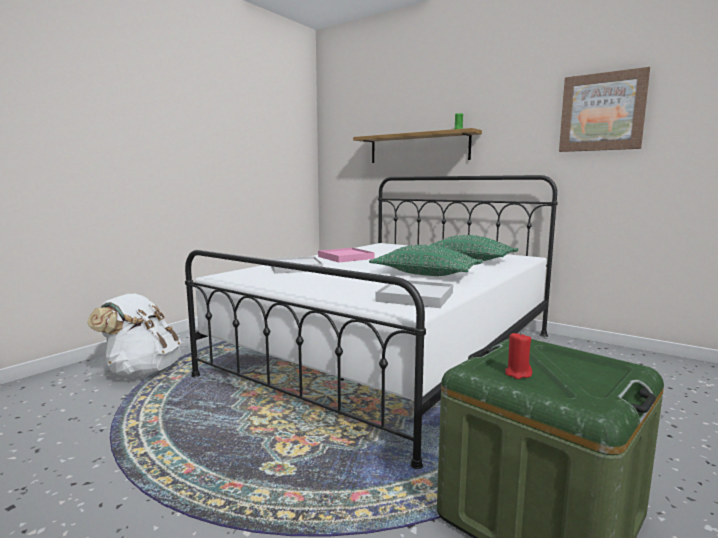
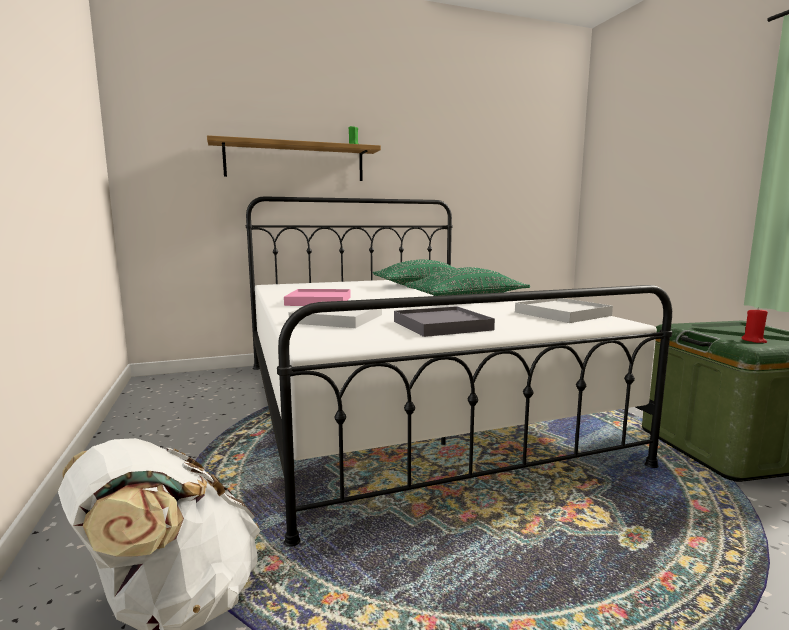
camera: 55 degrees left, 0 degrees up
(309, 282) = (442, 325): none -> grey tray
(602, 112) = (475, 147): picture -> none

